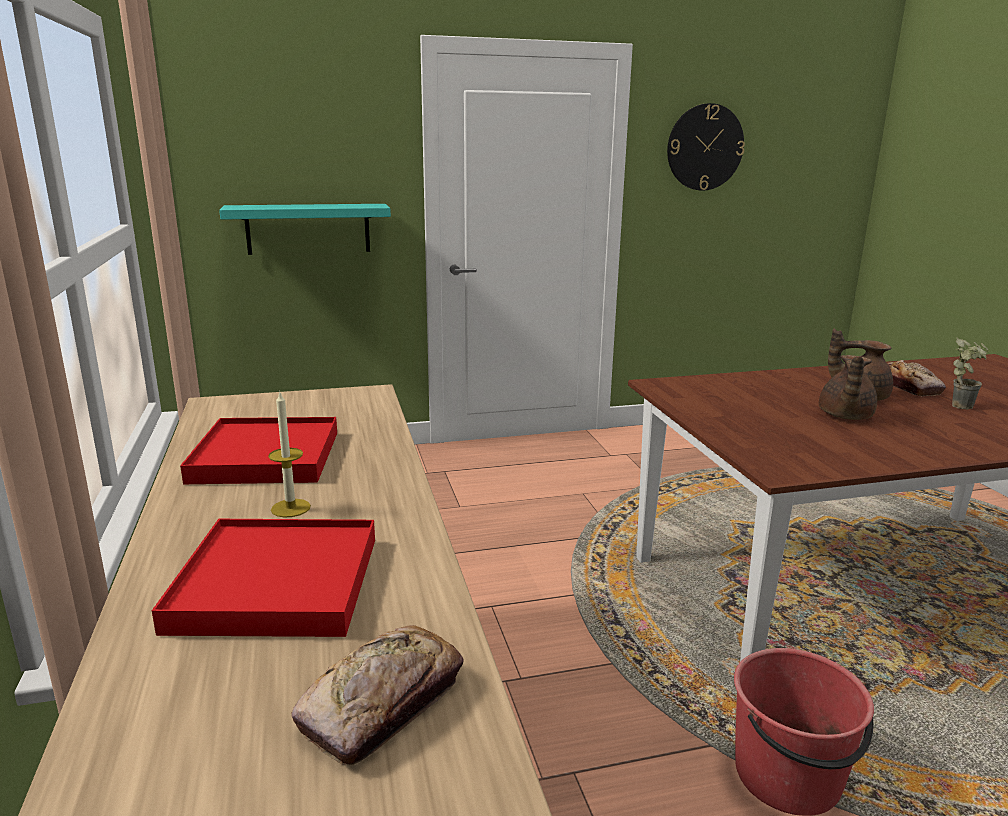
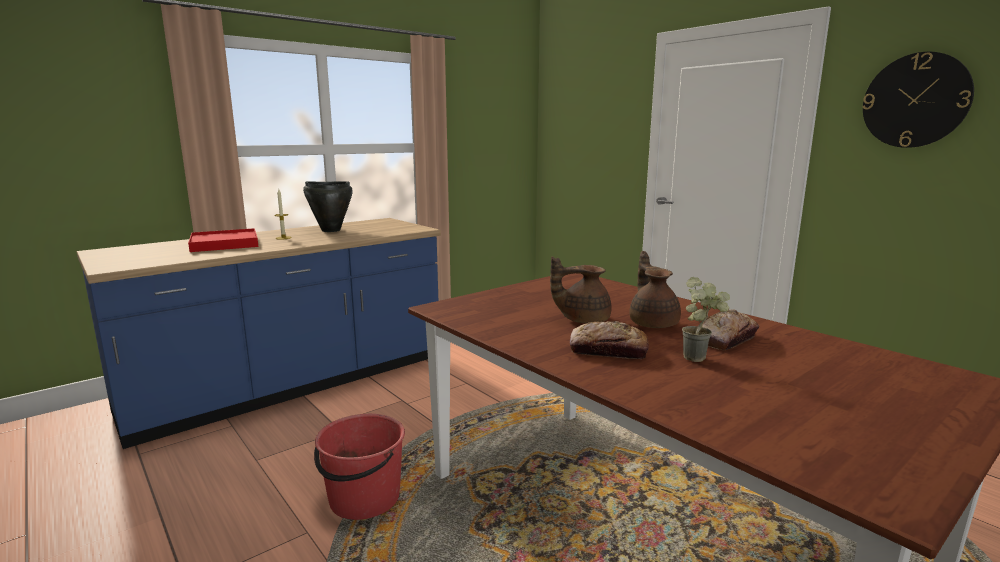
camera: 65 degrees right, 5 degrees down
(265, 457) = (330, 230): red tray -> black cooking pot
(308, 228) = (586, 164): turquoise shelf -> none
(383, 705) = (150, 258): bread -> bread (608, 350)

